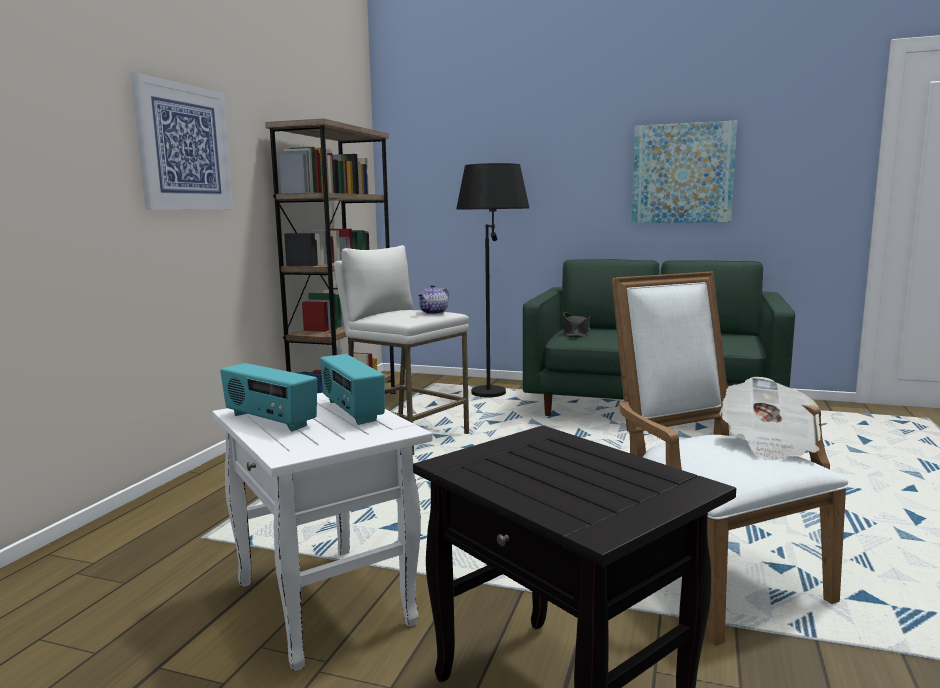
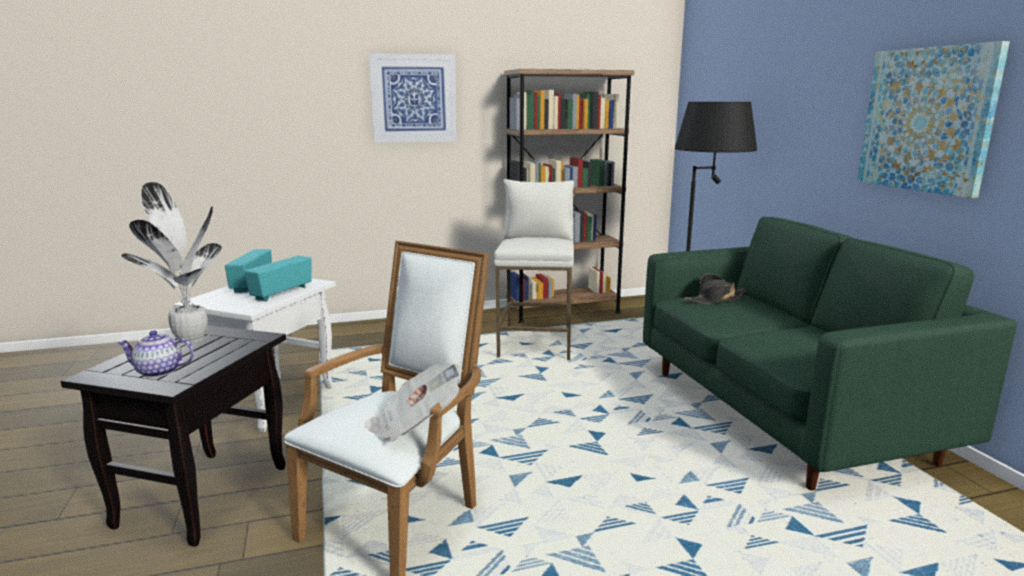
camera: 55 degrees right, 5 degrees up
(434, 312) = (546, 245): teapot -> teapot (158, 372)
(494, 466) = (190, 338): none -> potted plant

